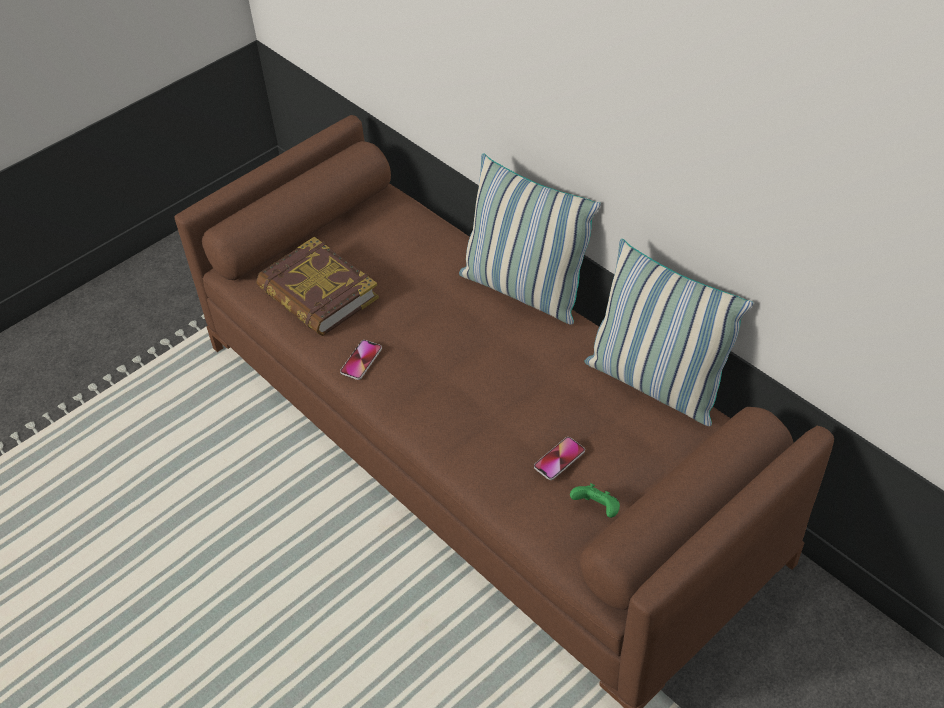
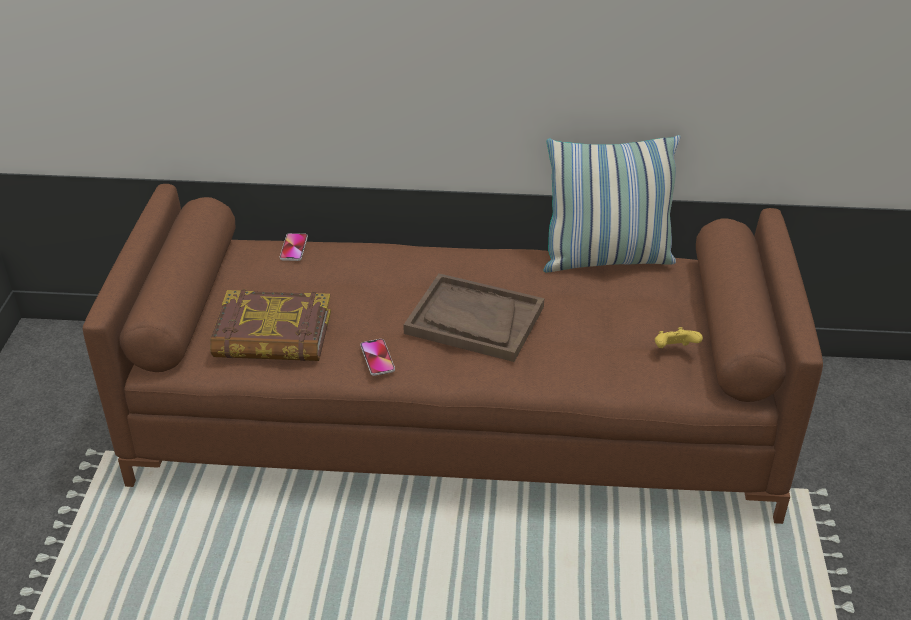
camera: 45 degrees left, 10 degrees down
(468, 373) = (474, 320): none -> brown tray
(523, 290) = (438, 251): pillow -> none
(559, 459) = (609, 336): phone -> phone (294, 248)
(596, 509) = (674, 350): green game controller -> yellow game controller

